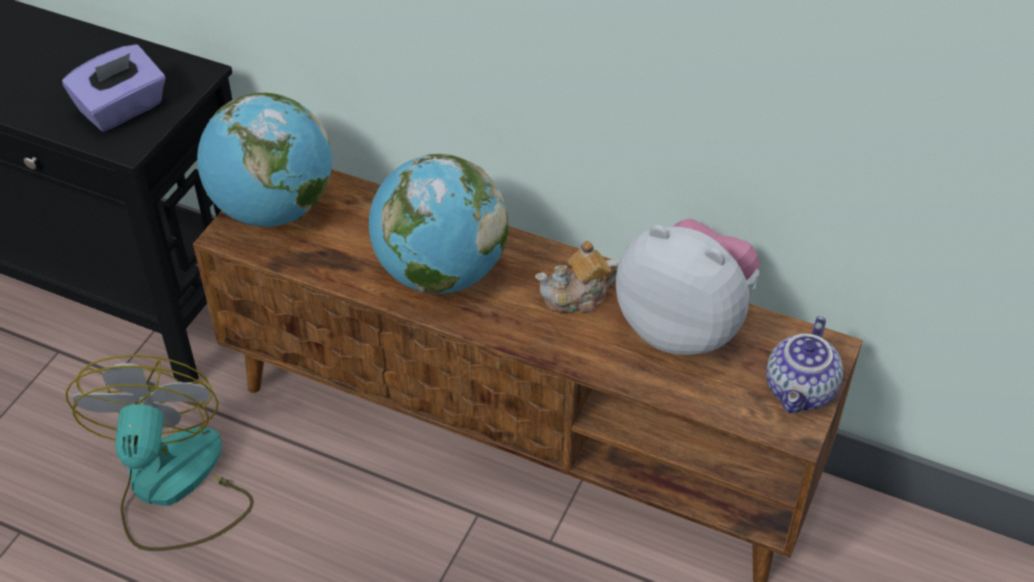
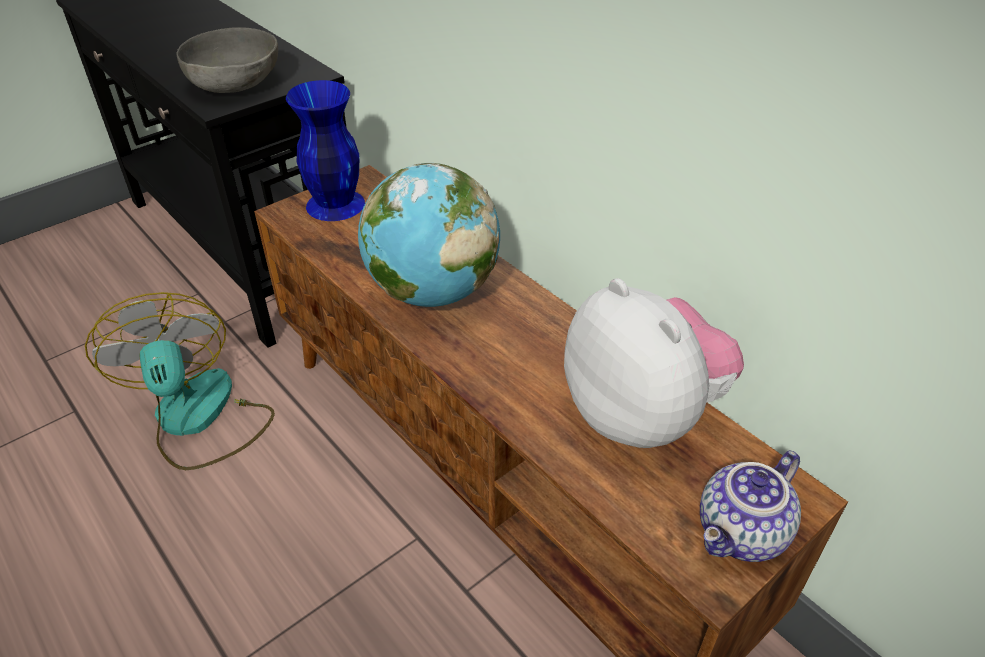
camera: 25 degrees right, 5 degrees down
(122, 109) = (236, 83): purple tissue box -> grey bowl
(173, 488) = (199, 419): fan -> fan turned 45 degrees counterclockwise
(273, 210) = (334, 204): globe -> blue vase
(577, 297) = (546, 352): teapot -> none

